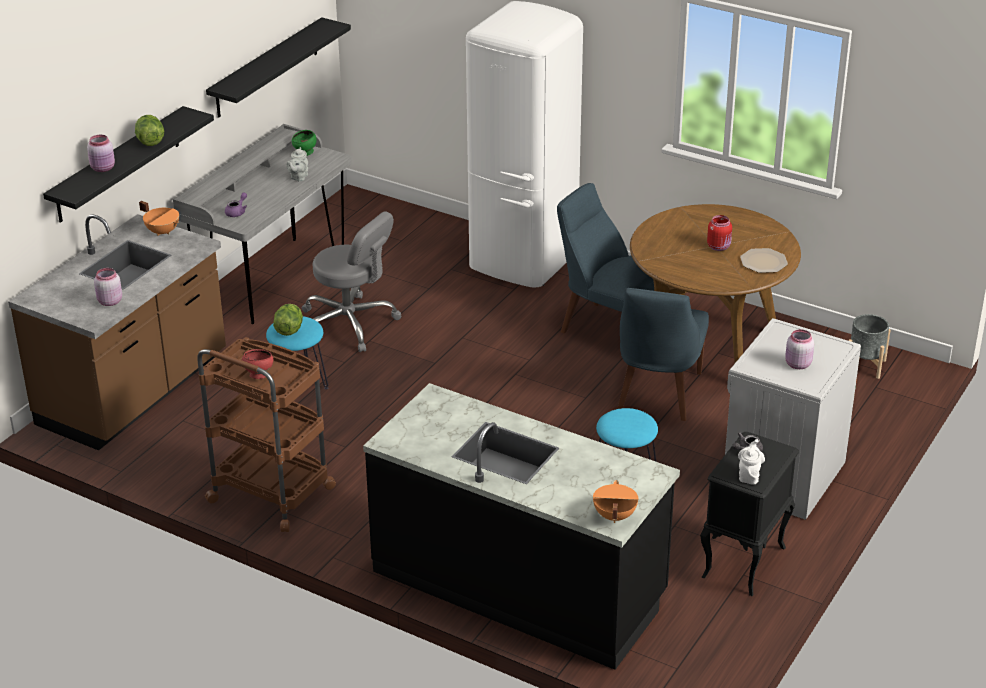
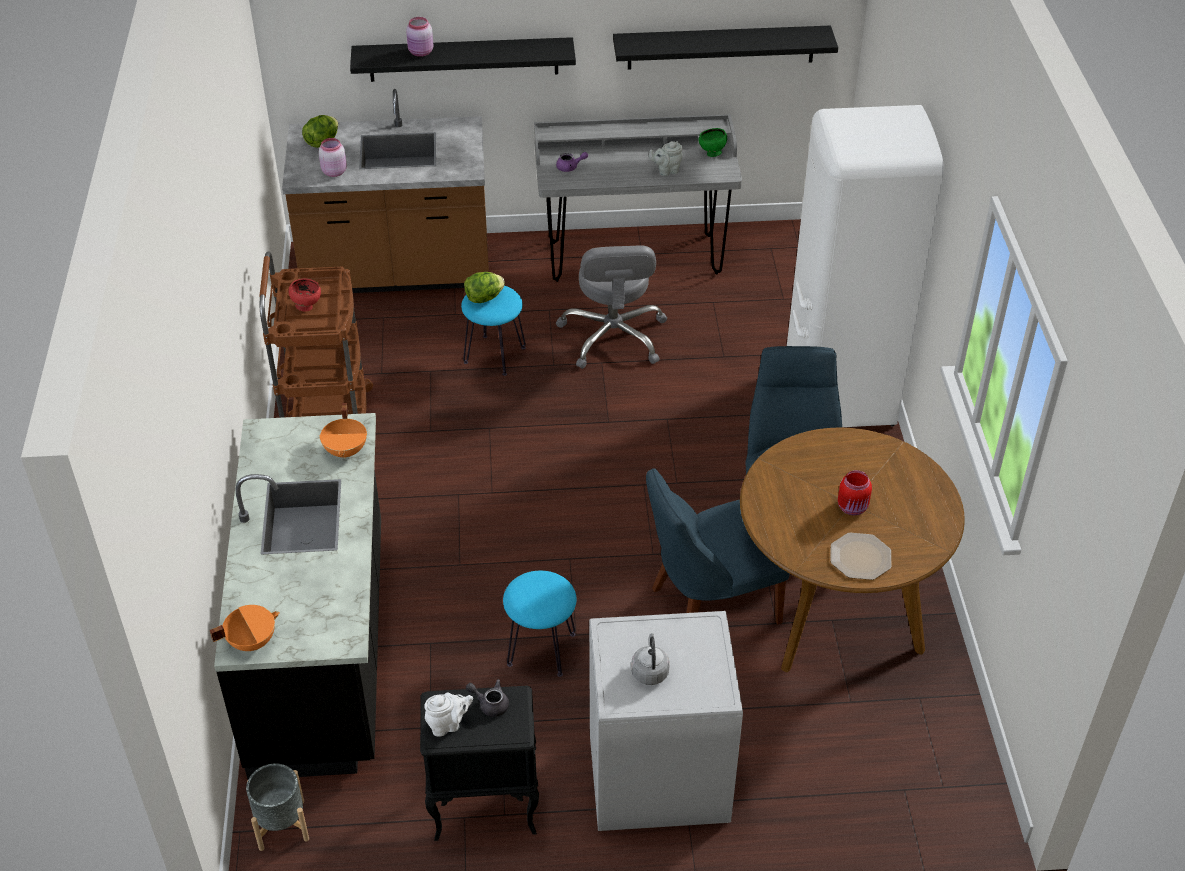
camera: 55 degrees right, 10 degrees up
(150, 142) = (490, 52): lettuce -> lettuce (322, 142)
(163, 231) = (467, 143): orange cooking pot -> orange cooking pot (346, 450)
(797, 364) = (650, 671): pink jar -> grey kettle
(865, 365) = (937, 761): grey planter -> grey planter (282, 824)

